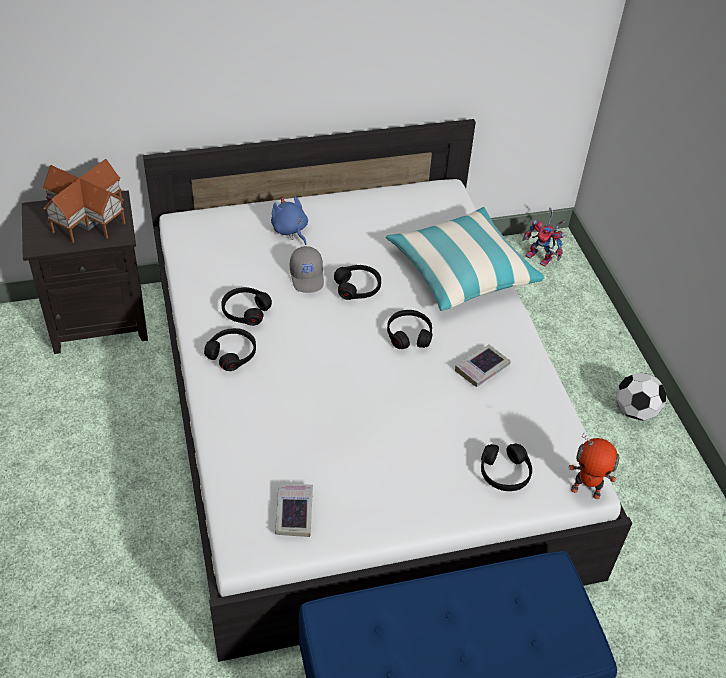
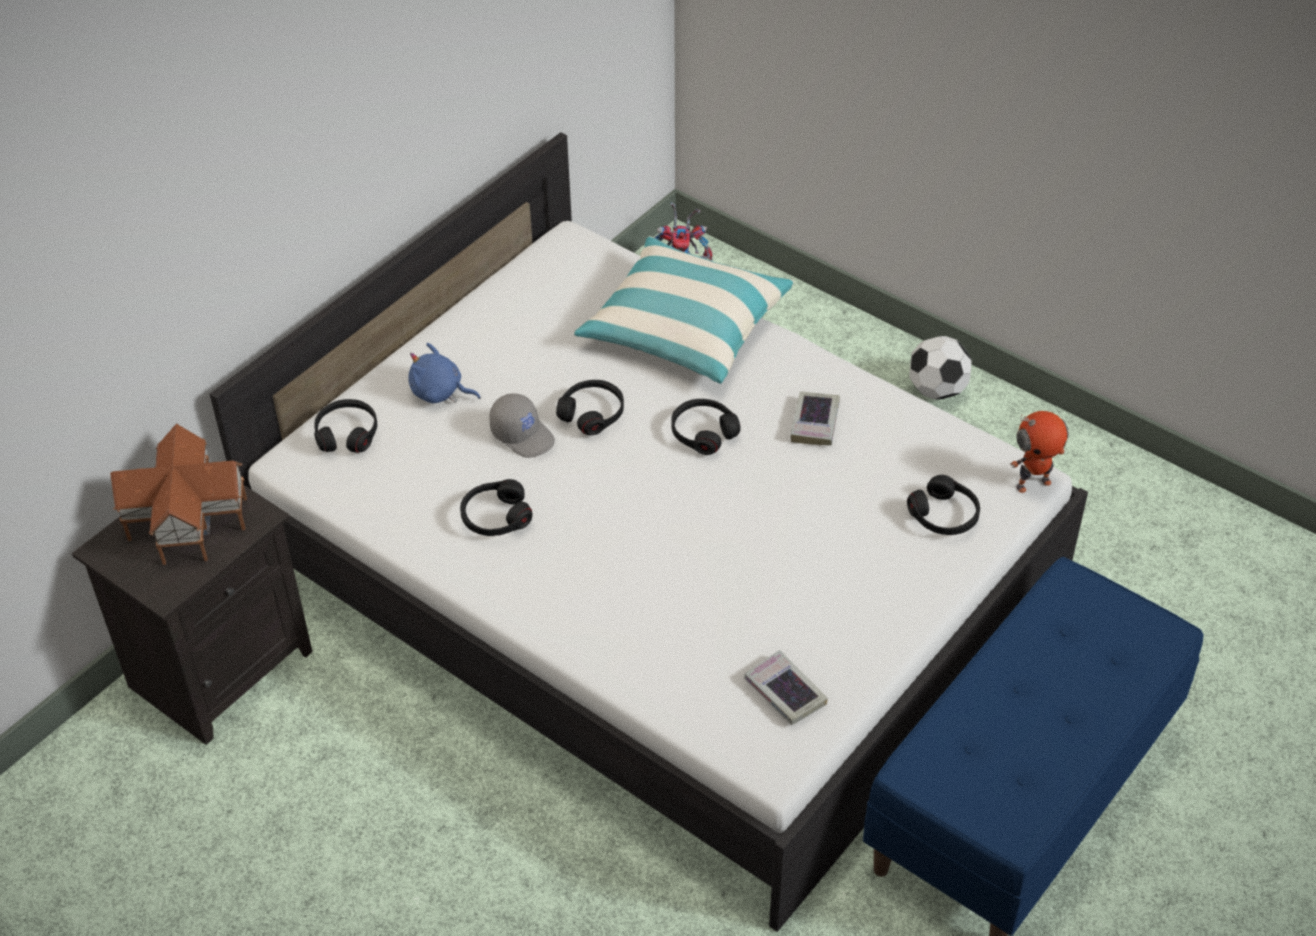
camera: 35 degrees left, 0 degrees up
(232, 353) = (533, 573): black headphones -> black headphones (347, 433)

